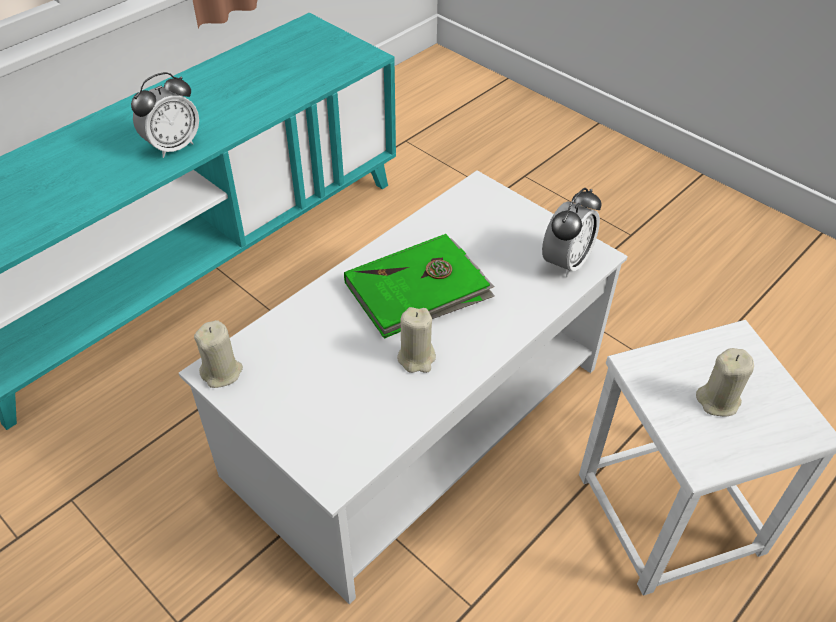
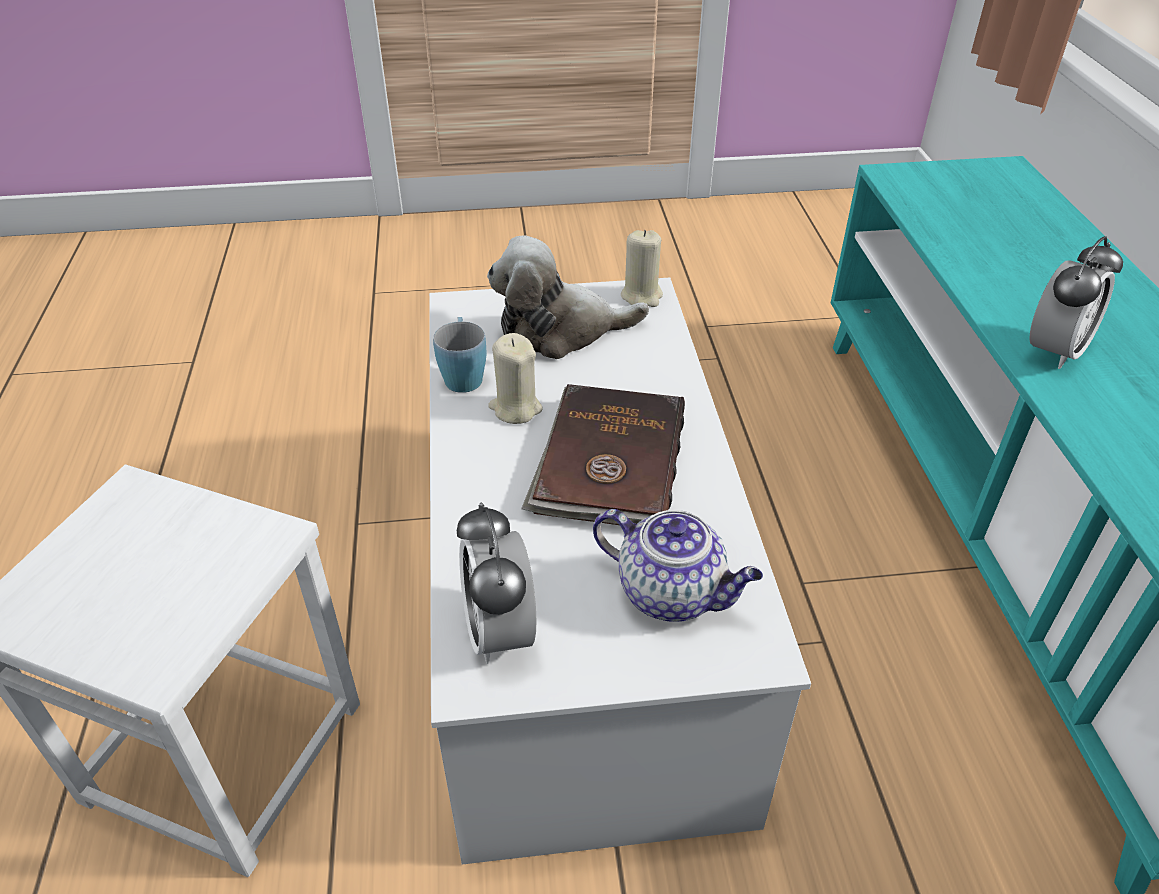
camera: 130 degrees right, 5 degrees down
(173, 146) = (1054, 351): alarm clock -> alarm clock turned 135 degrees counterclockwise
(312, 390) = (559, 331): none -> plush toy
(412, 408) = (463, 374): none -> blue mug
(419, 290) = (608, 462): green book -> brown book
(479, 223) = (673, 593): none -> teapot
(718, 400) = (143, 565): beige candle -> none

